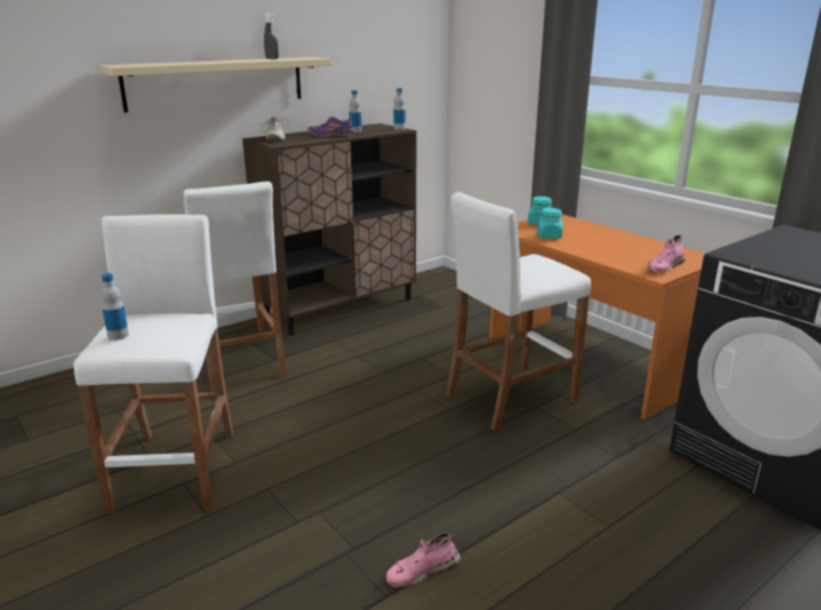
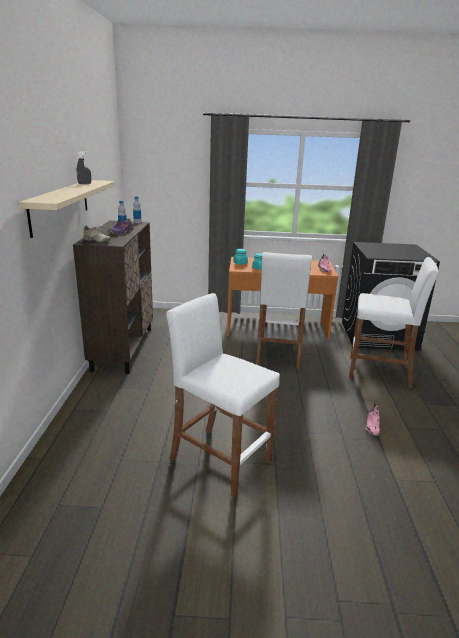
camera: 50 degrees left, 0 degrees up
(118, 336) = (229, 379): bottle -> none
(239, 363) = (133, 400): white stool -> white stool (380, 372)

